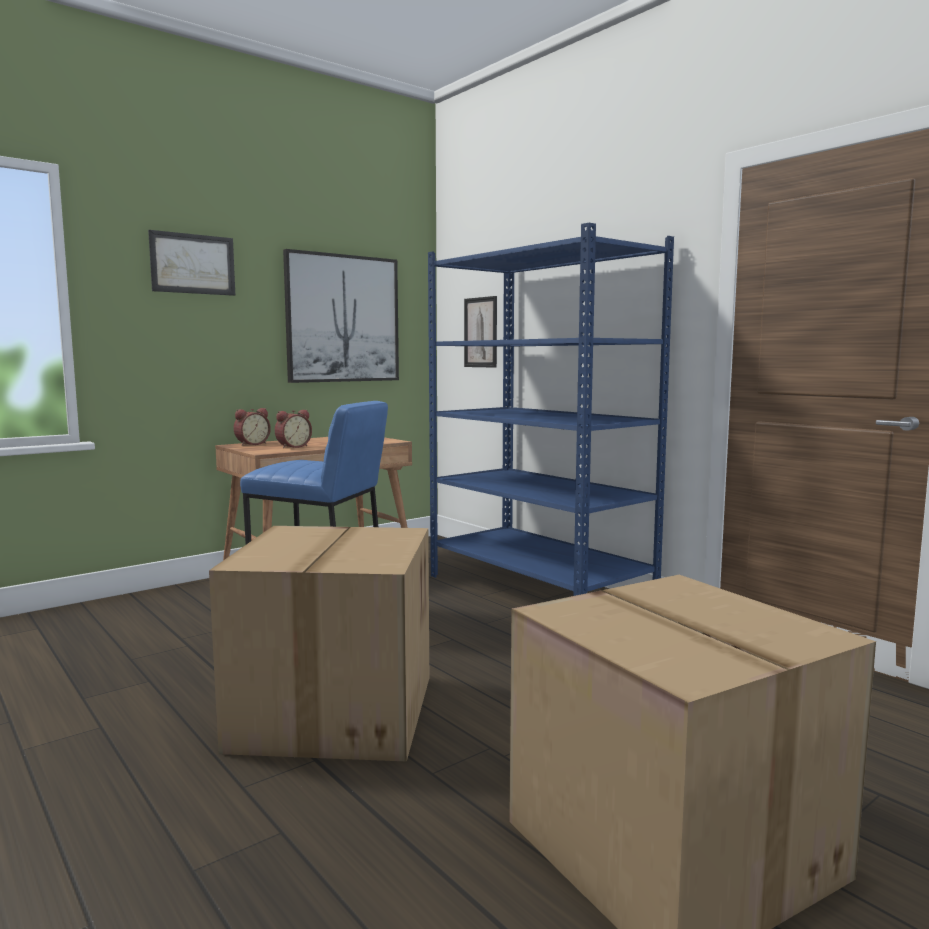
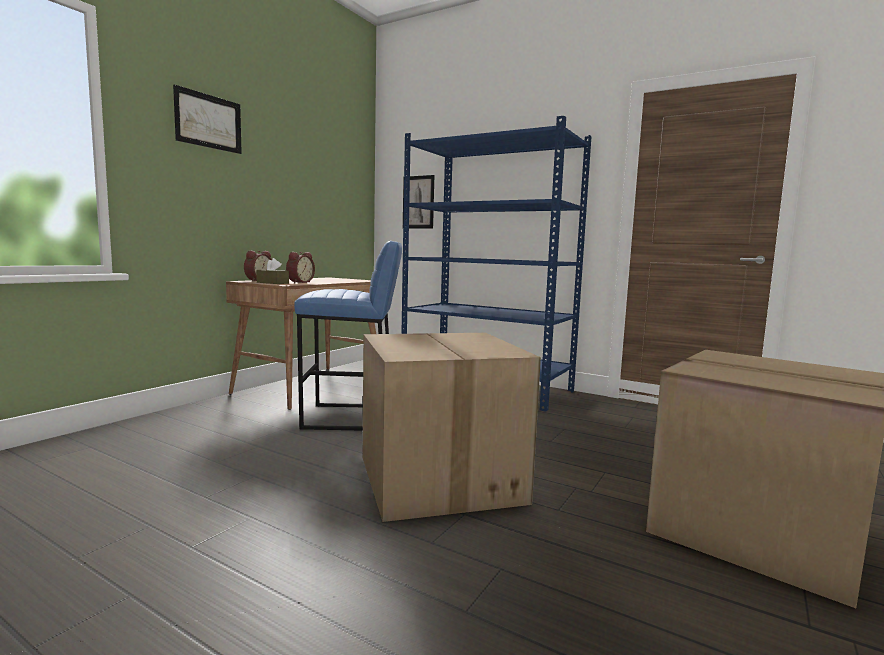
camera: 20 degrees left, 0 degrees up
(257, 448) = (272, 283): none -> brown tissue box
(343, 319) = (316, 184): picture -> none

